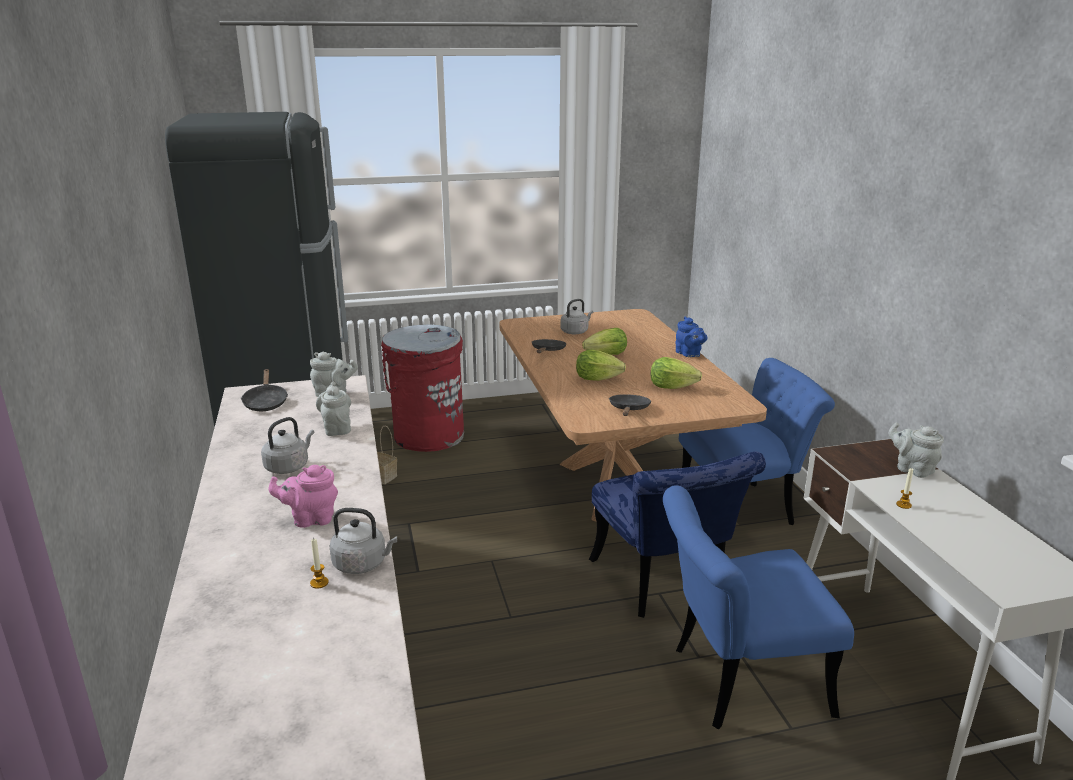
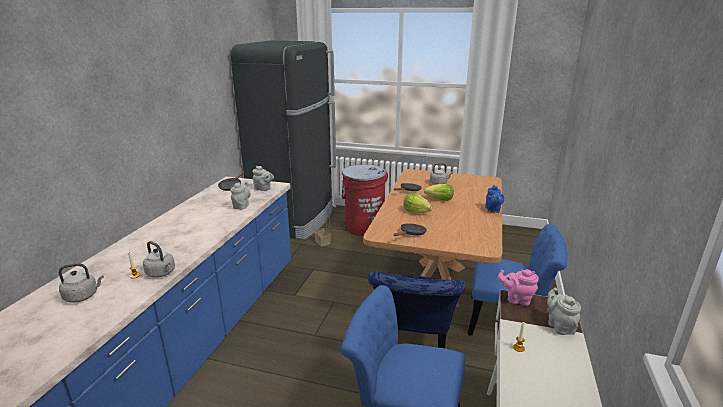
camera: 30 degrees right, 0 degrees up
(289, 466) = (199, 218): grey kettle -> grey kettle (83, 296)
(310, 519) = (173, 245): pink teapot -> pink teapot (517, 299)
(671, 387) = (455, 227): lettuce -> none

